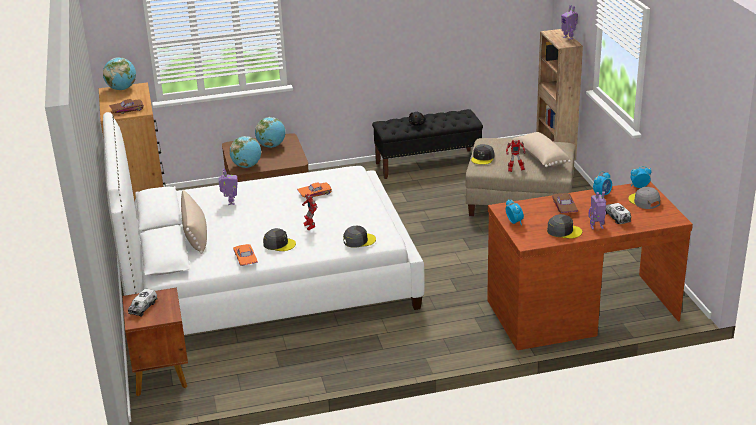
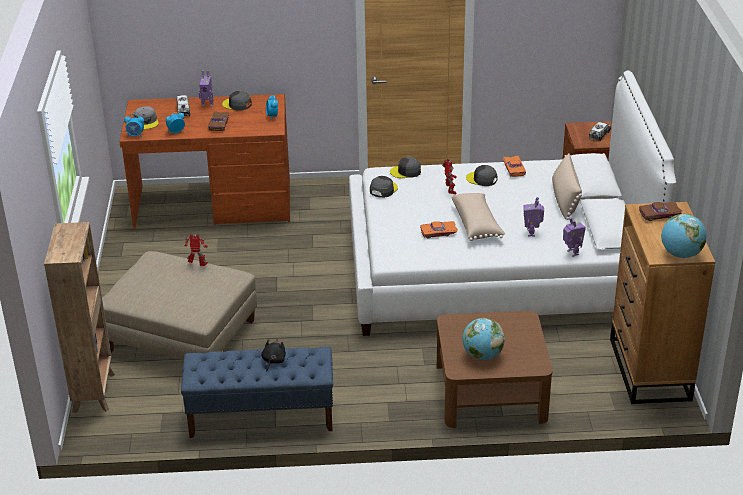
camera: 170 degrees left, 5 degrees up
(247, 166) = (516, 322): globe -> none
(428, 164) = (261, 417): black bench -> blue bench
(483, 158) = (223, 286): grey cap -> grey cap (383, 189)
(540, 157) = (158, 276): beige pillow -> beige pillow (477, 224)
(568, 38) = (57, 240): toy robot -> toy robot (572, 253)

